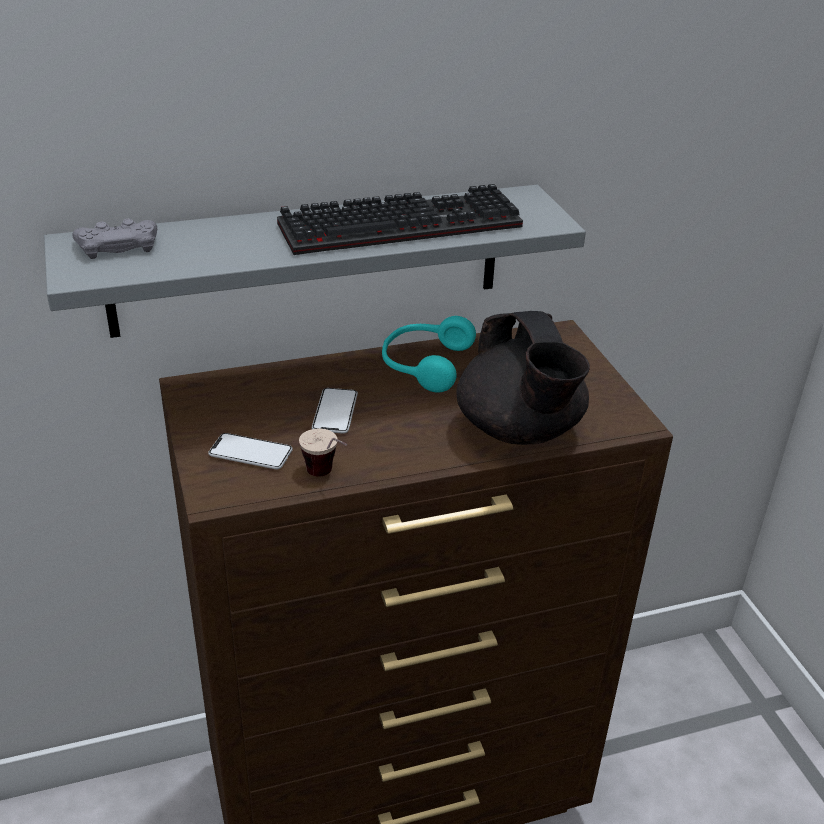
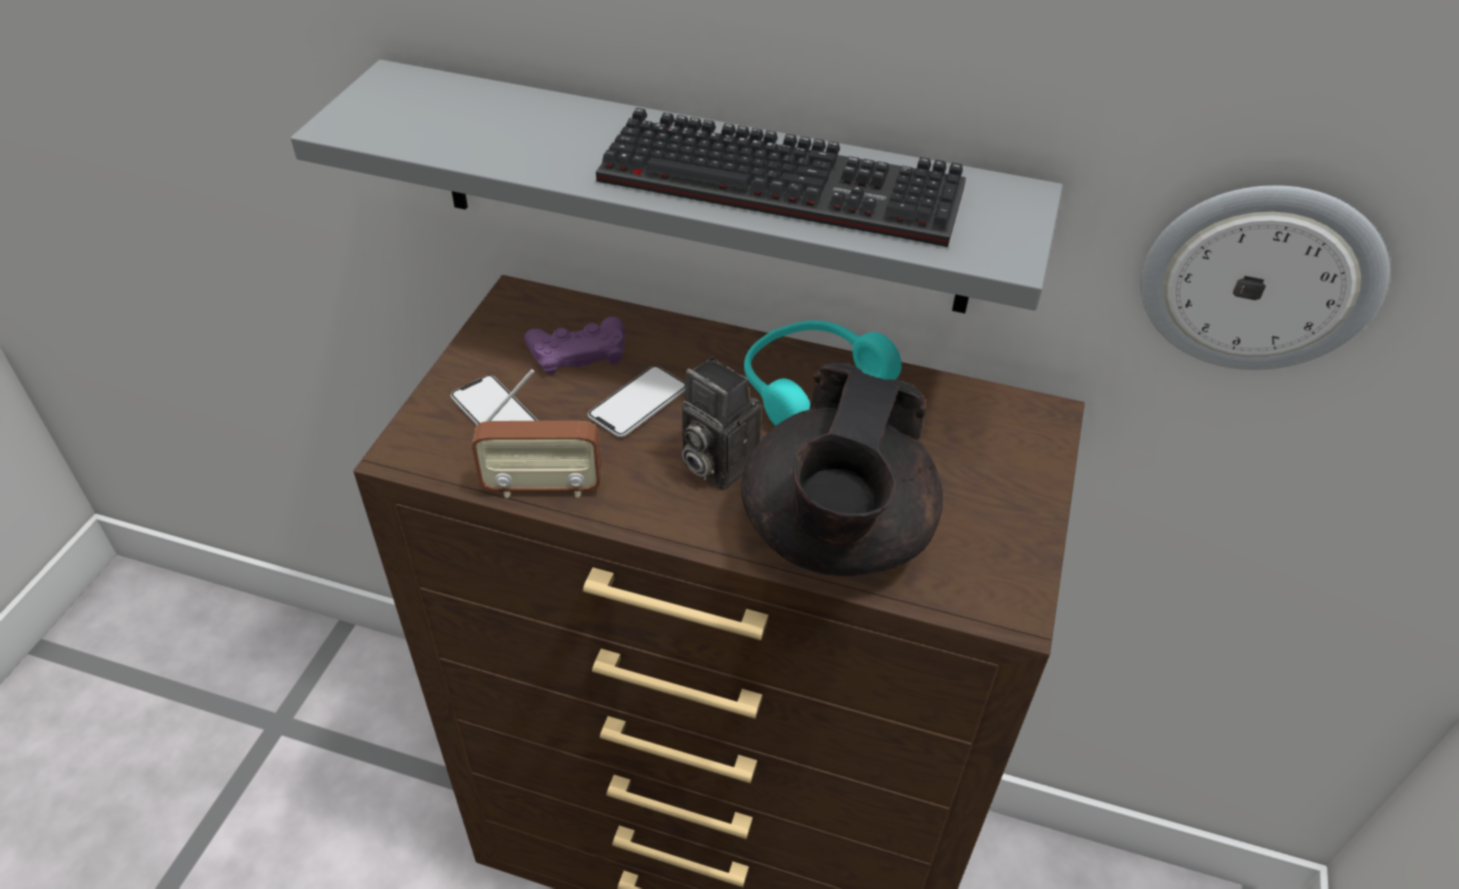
camera: 35 degrees right, 10 degrees up
(118, 245) = (429, 99): grey game controller -> none
(264, 400) = (578, 352): none -> purple game controller
(327, 477) = (542, 487): cup -> radio
(415, 423) = (714, 463): none -> camera
(646, 208) = (1259, 278): none -> wall clock

